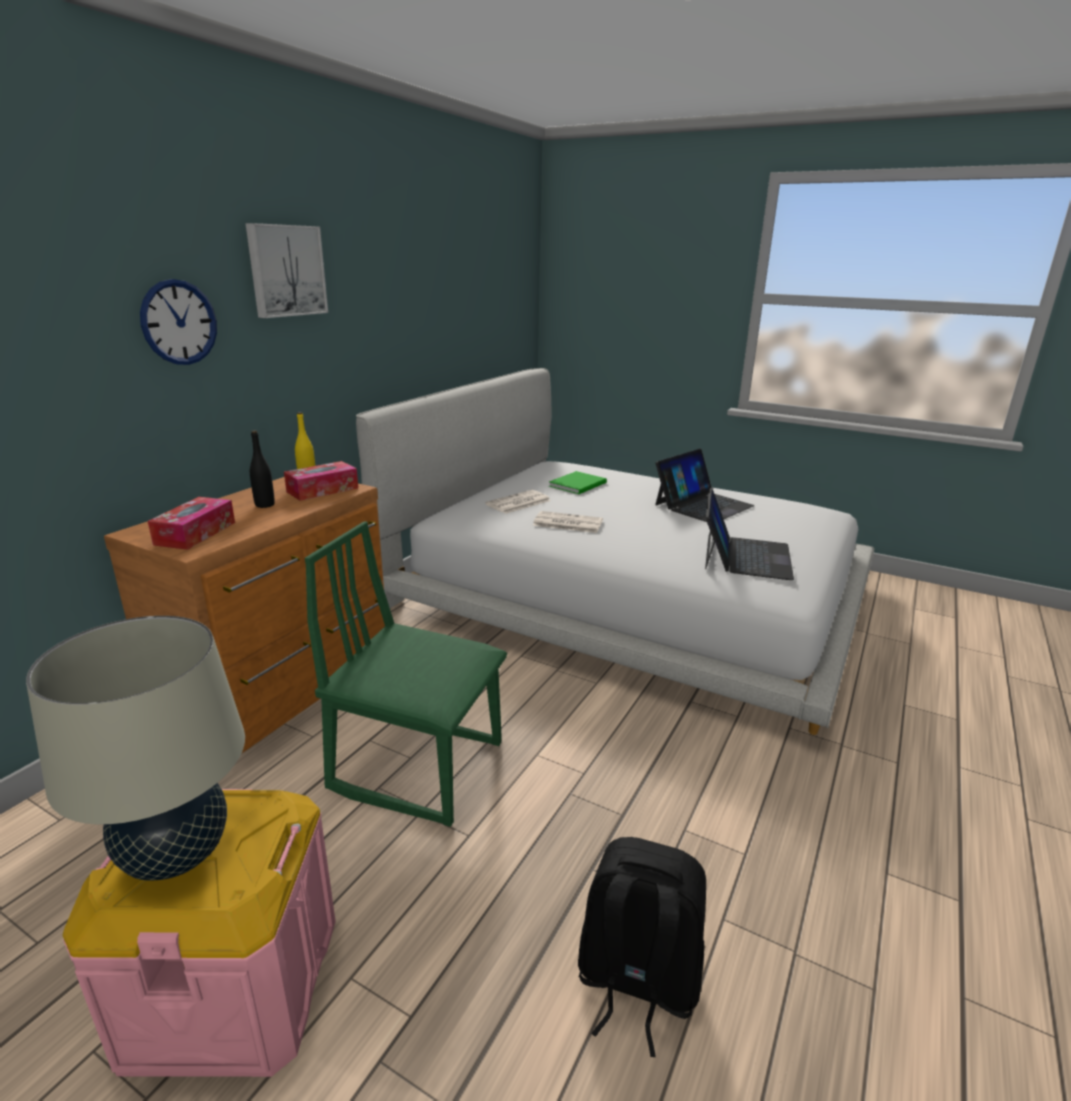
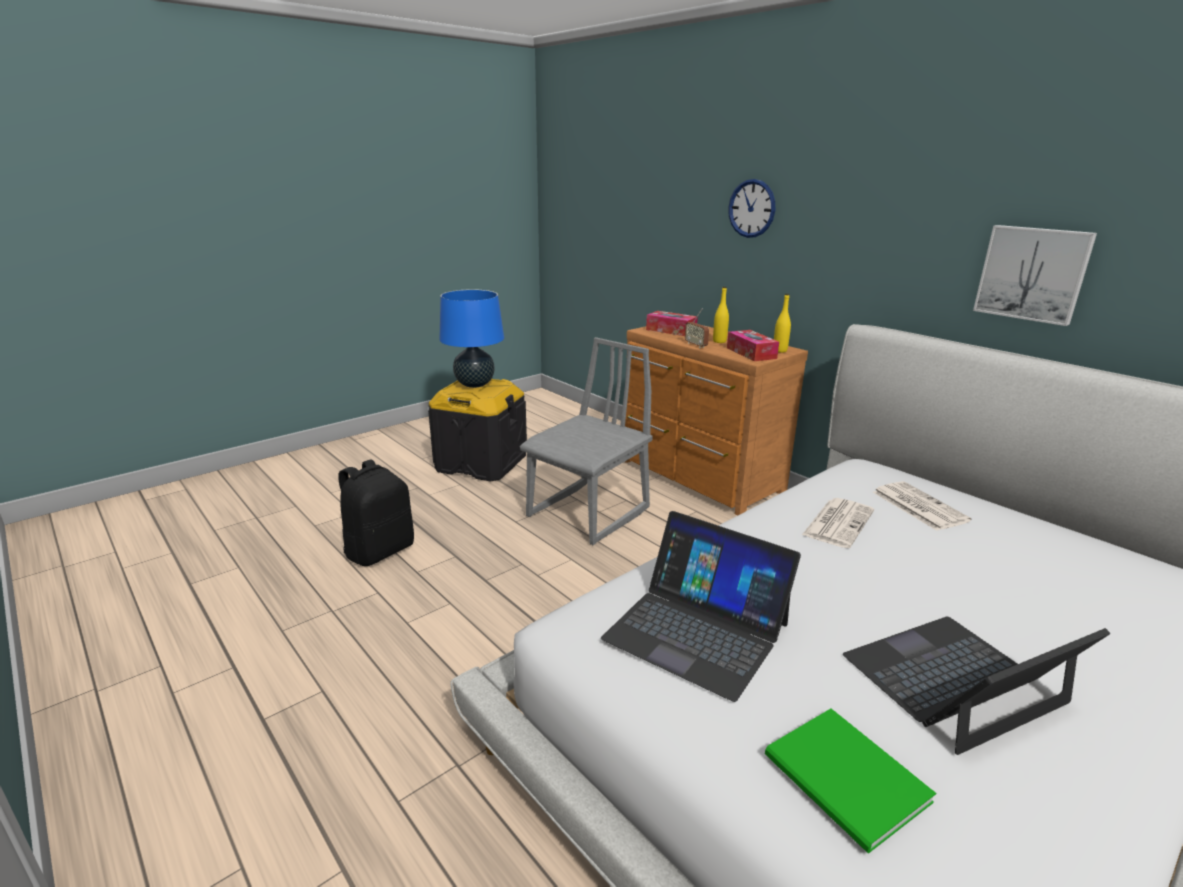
camera: 110 degrees right, 0 degrees up
(176, 855) = (474, 384): beige table lamp -> blue table lamp
(232, 985) = (481, 463): pink storage box -> black storage box
(265, 505) = (719, 341): black bottle -> yellow bottle
(286, 271) = (847, 178): picture -> picture (1032, 273)
(288, 514) = (696, 345): none -> radio
(418, 765) = (589, 513): green chair -> grey chair
(579, 484) = (1038, 572): green book -> green book (847, 783)
(703, 505) = (955, 681): laptop -> laptop turned 90 degrees clockwise

